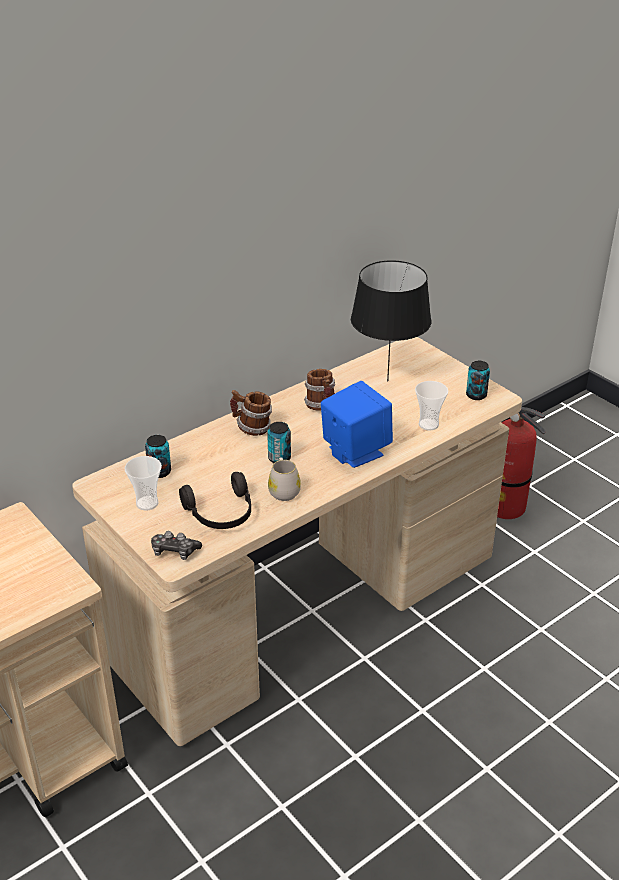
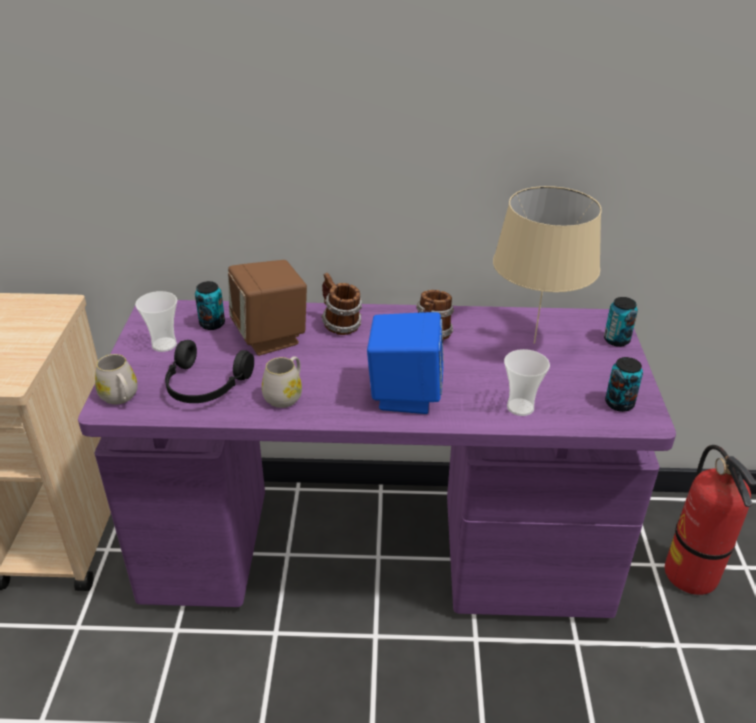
camera: 40 degrees right, 0 degrees up
(174, 551) = (121, 398): game controller -> white mug
(217, 460) = (271, 337): none -> brown speaker
(279, 458) = (324, 364): can -> can (616, 340)
(308, 609) = (376, 553): beige desk -> purple desk
(387, 380) = (534, 342): black table lamp -> beige table lamp

